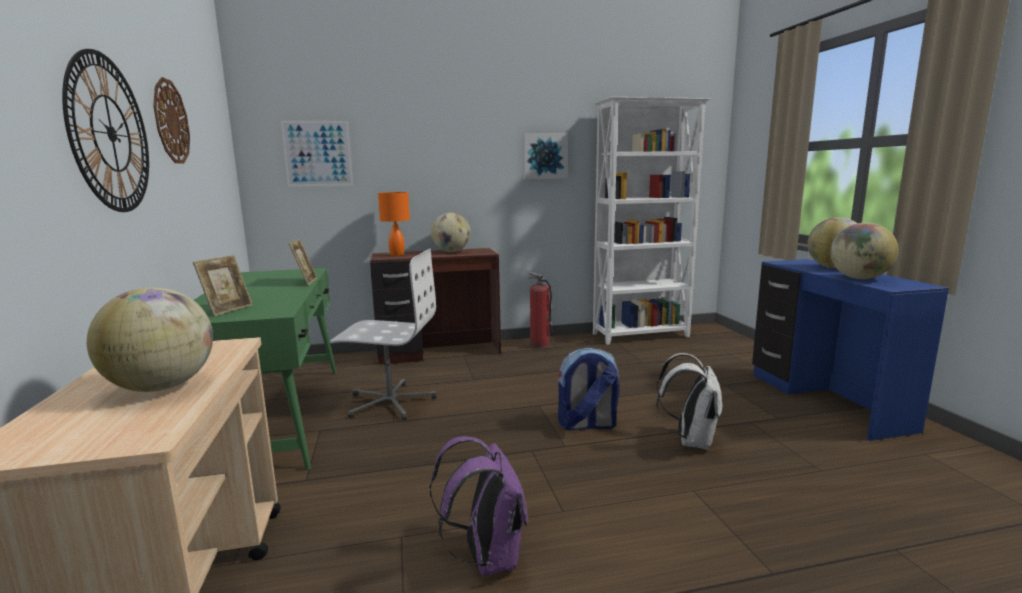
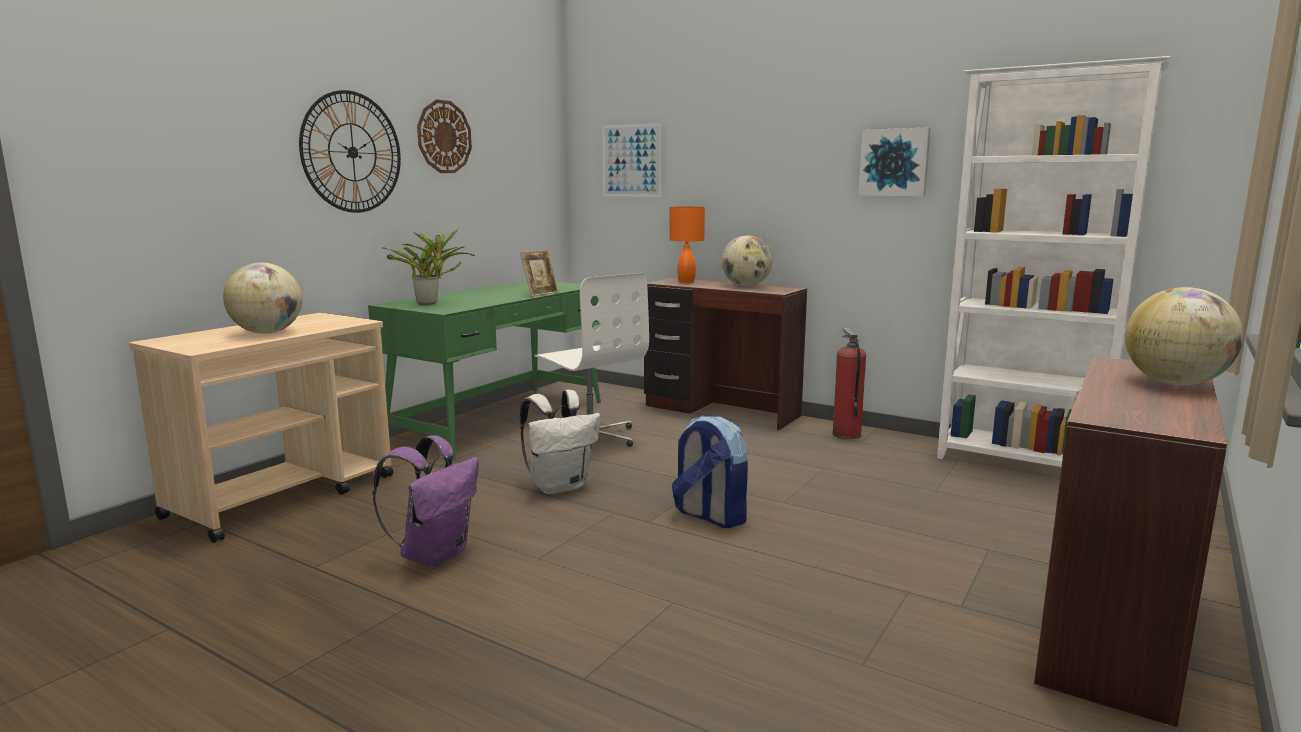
camera: 45 degrees right, 0 degrees up
(227, 310) = (430, 303): picture frame -> potted plant
(690, 440) = (781, 572): white backpack -> white backpack (559, 486)
(825, 401) = (1108, 626): blue desk -> brown desk
(859, 278) = (1122, 400): globe -> none

